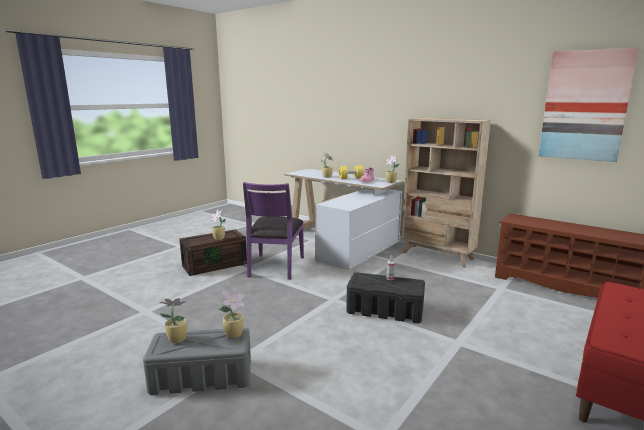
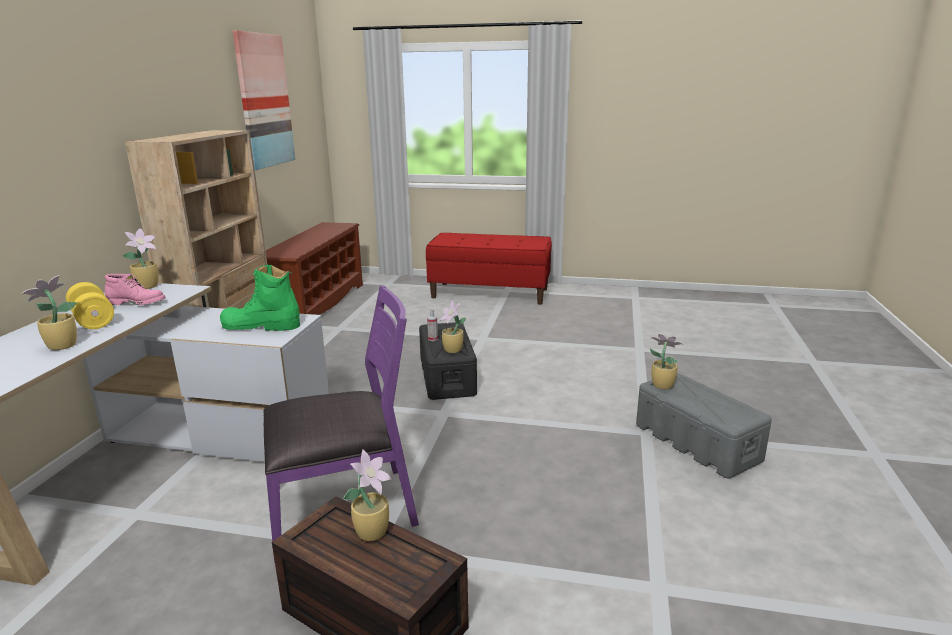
camera: 115 degrees left, 5 degrees up
(176, 339) = (720, 412): potted plant -> potted plant (453, 350)
(345, 203) = (261, 326): none -> green boot

